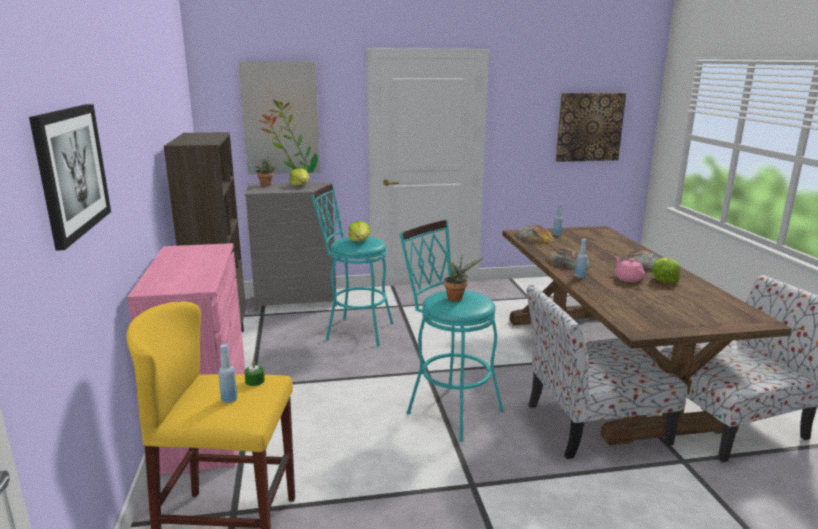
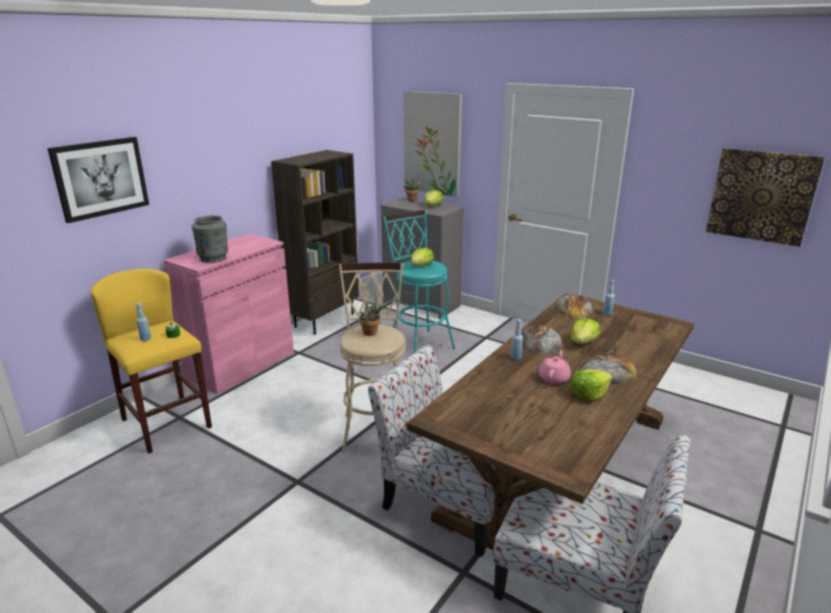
camera: 45 degrees right, 5 degrees up
(197, 276) = (214, 258): none -> grey vase
(448, 408) = (375, 427): turquoise stool -> beige stool
(588, 254) = (583, 342): none -> lettuce

